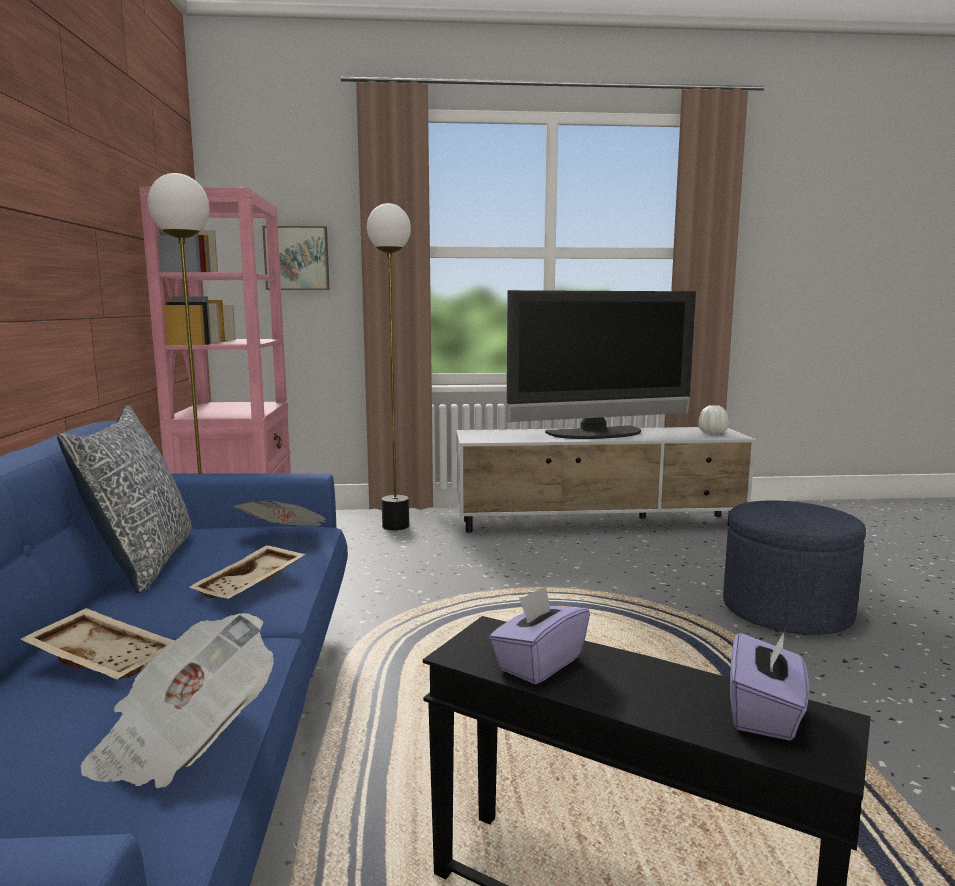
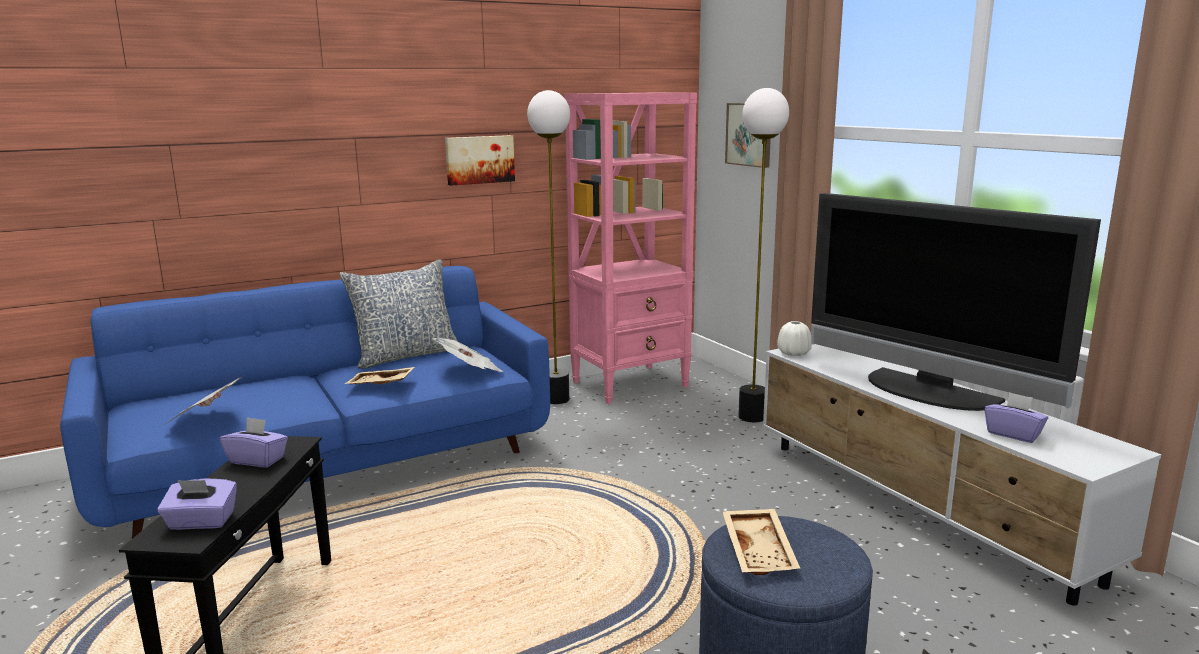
camera: 65 degrees right, 5 degrees up
(80, 263) = (479, 159): none -> picture
(104, 657) = (277, 385): beige tray -> beige tray (760, 551)
(682, 435) = (1013, 434): none -> purple tissue box
(712, 432) = (1080, 449): white vase -> white vase (794, 353)

